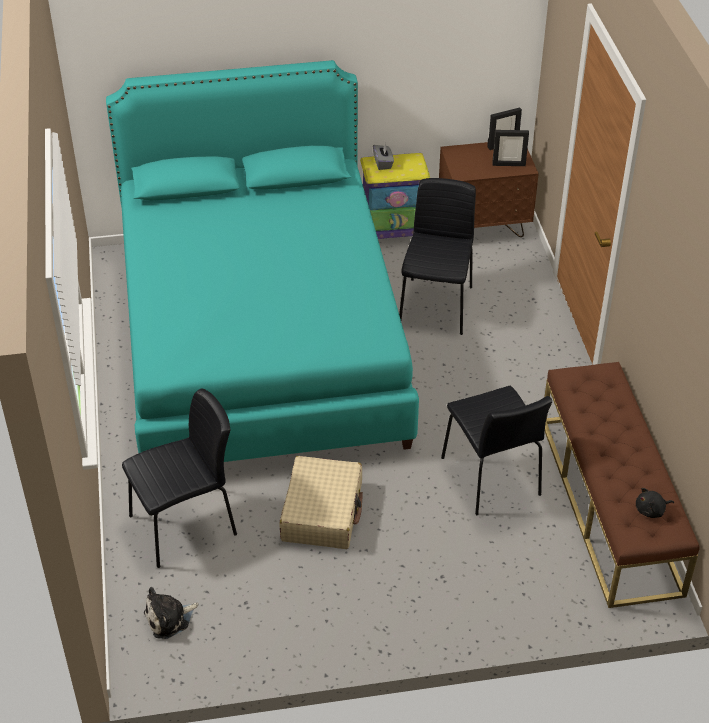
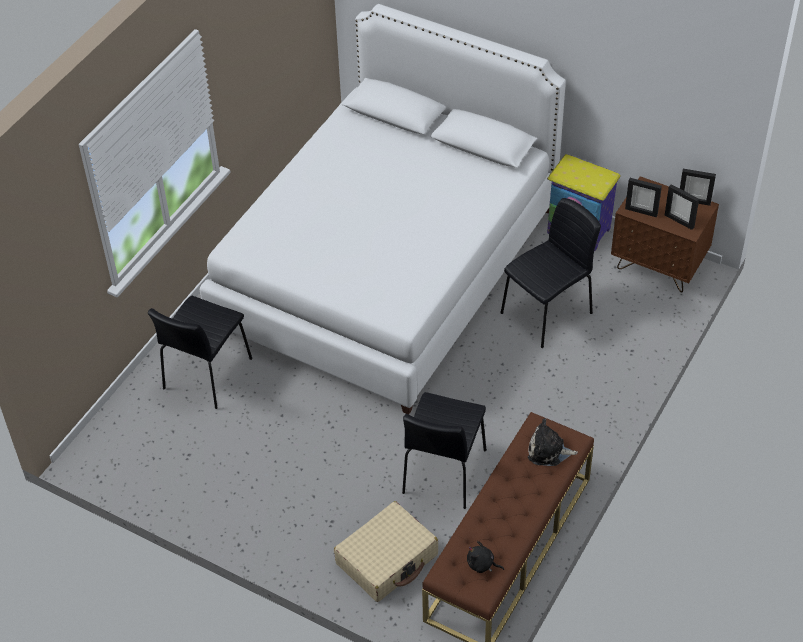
camera: 40 degrees right, 5 degrees up
(169, 618) = (133, 434): plush toy -> plush toy (548, 451)
(187, 524) = (206, 376): black chair -> black chair turned 105 degrees clockwise
(260, 341) = (387, 267): turquoise bed -> white bed
(322, 512) = (300, 423): beige suitcase -> beige suitcase (387, 559)
(383, 163) = (577, 167): grey tissue box -> none
(471, 171) = (641, 211): none -> picture frame

